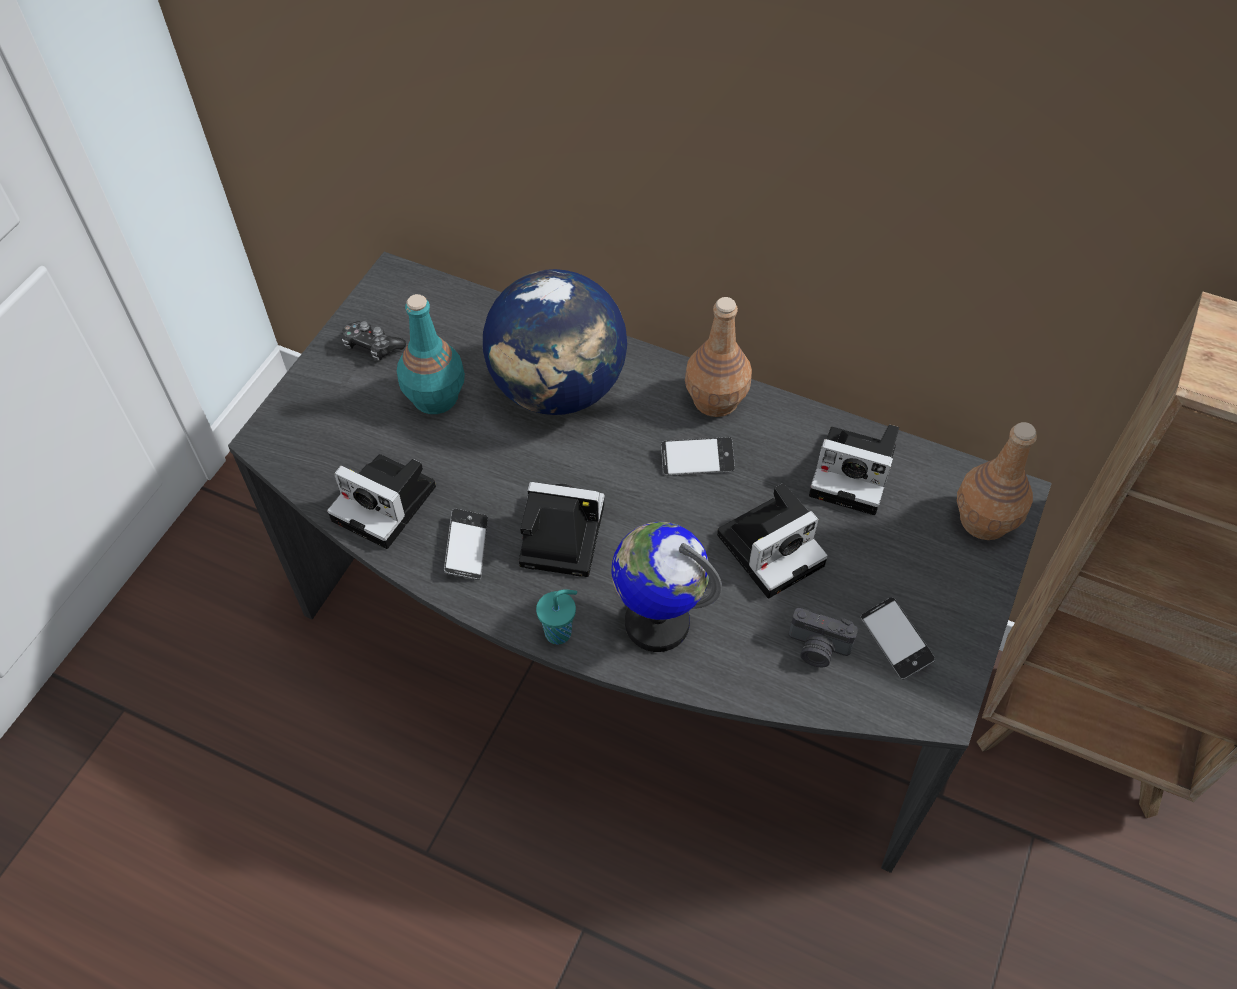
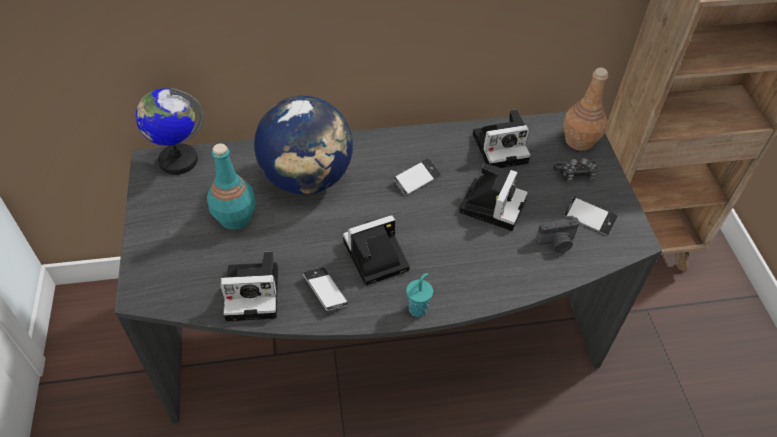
camera: 35 degrees left, 5 degrees down
(372, 346) = (169, 207): game controller -> game controller (576, 174)
(656, 622) = (466, 274): globe -> globe (178, 160)
(715, 399) = (400, 144): brown bottle -> none

